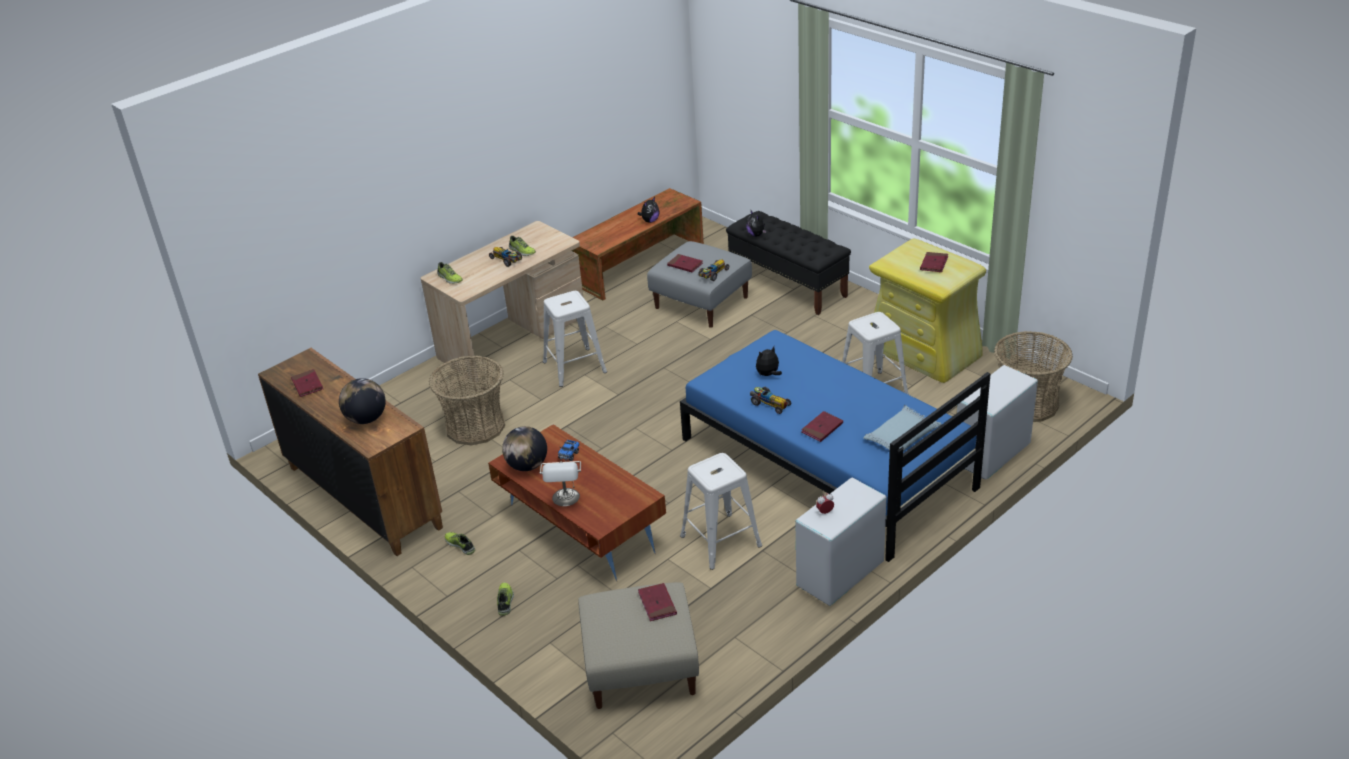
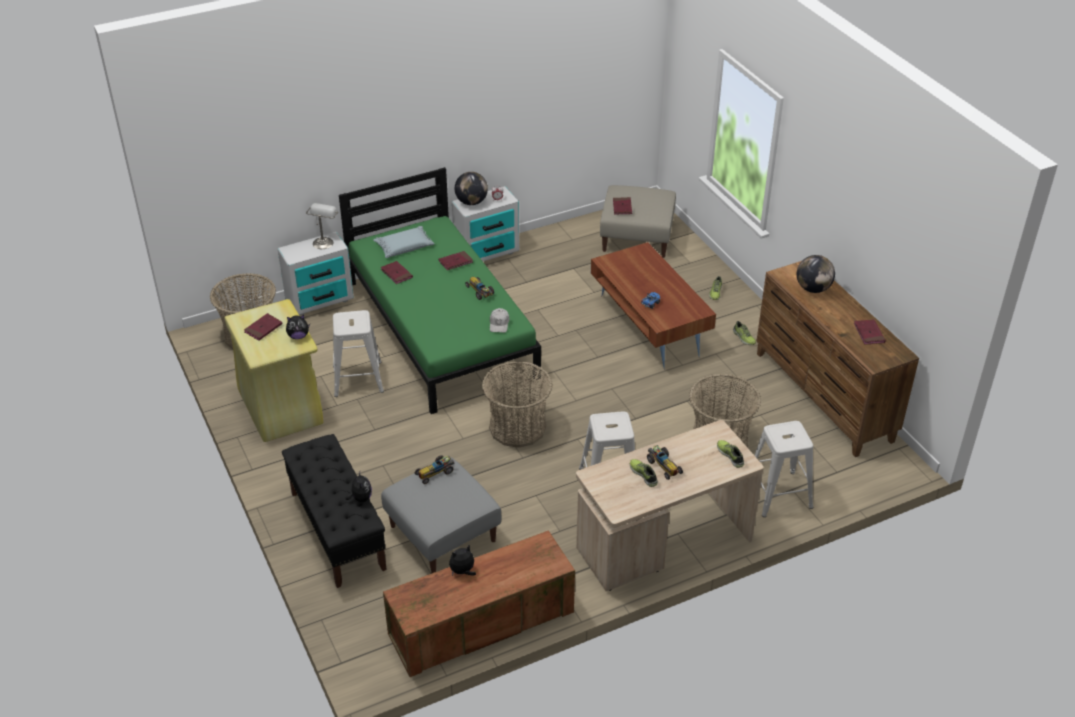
camera: 165 degrees left, 5 degrees up
(527, 466) = (685, 303): globe -> globe (471, 202)
(566, 501) = (662, 271): white table lamp -> white table lamp (324, 240)
(682, 389) = (517, 427): none -> basket
(685, 265) = (457, 495): red book -> red book (396, 274)
(720, 541) = (551, 294): white stool -> white stool (778, 494)
(725, 375) = (499, 324): none -> white cap
(768, 375) = (464, 316): plush toy -> plush toy (298, 336)
(826, 463) = (441, 329): blue bed -> green bed

